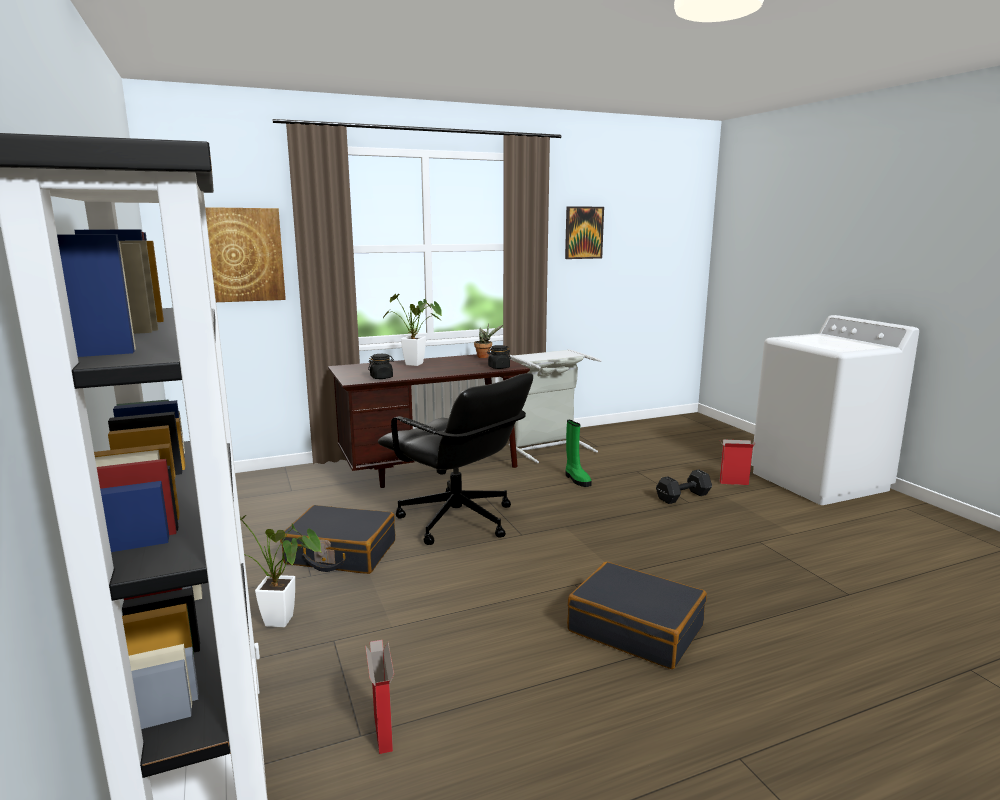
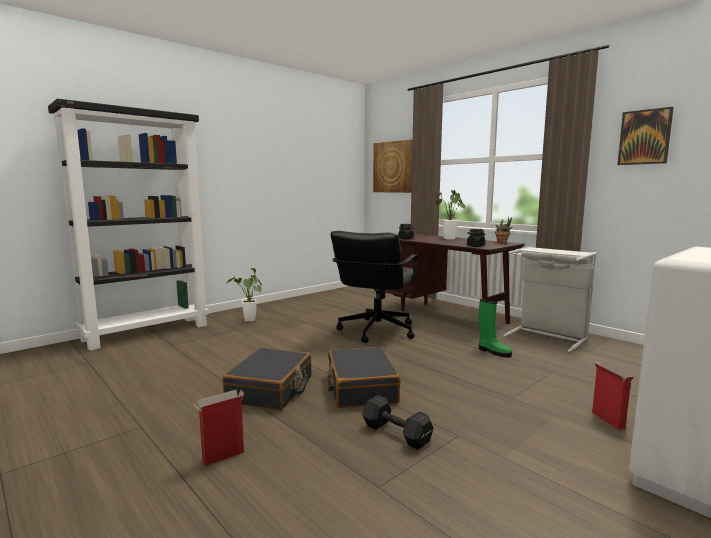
camera: 70 degrees right, 5 degrees down
(340, 553) = (316, 317): black suitcase -> black suitcase (361, 388)
(383, 733) = (172, 348): cardboard box -> cardboard box (222, 457)
(576, 479) = (493, 352): green boot -> green boot turned 90 degrees counterclockwise
(684, 497) = (522, 395): black dumbbell -> black dumbbell (397, 434)

